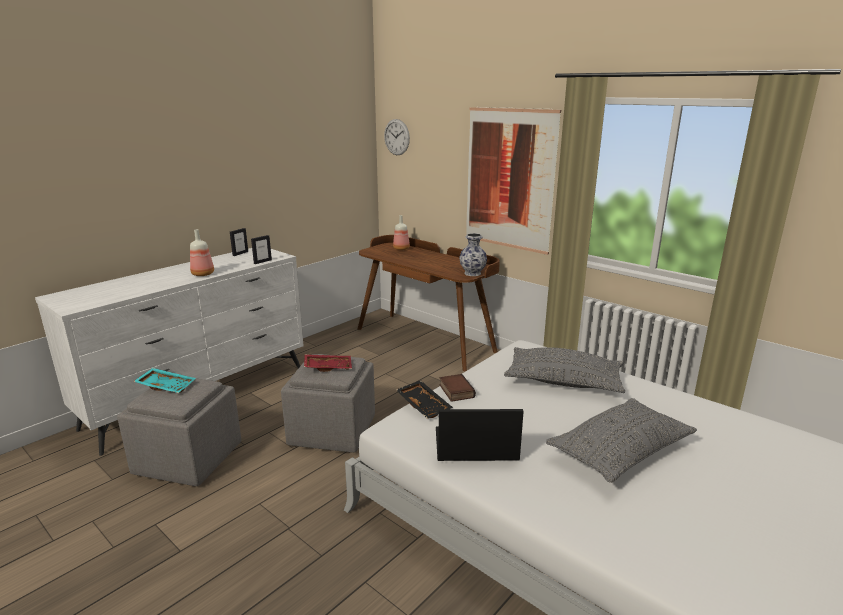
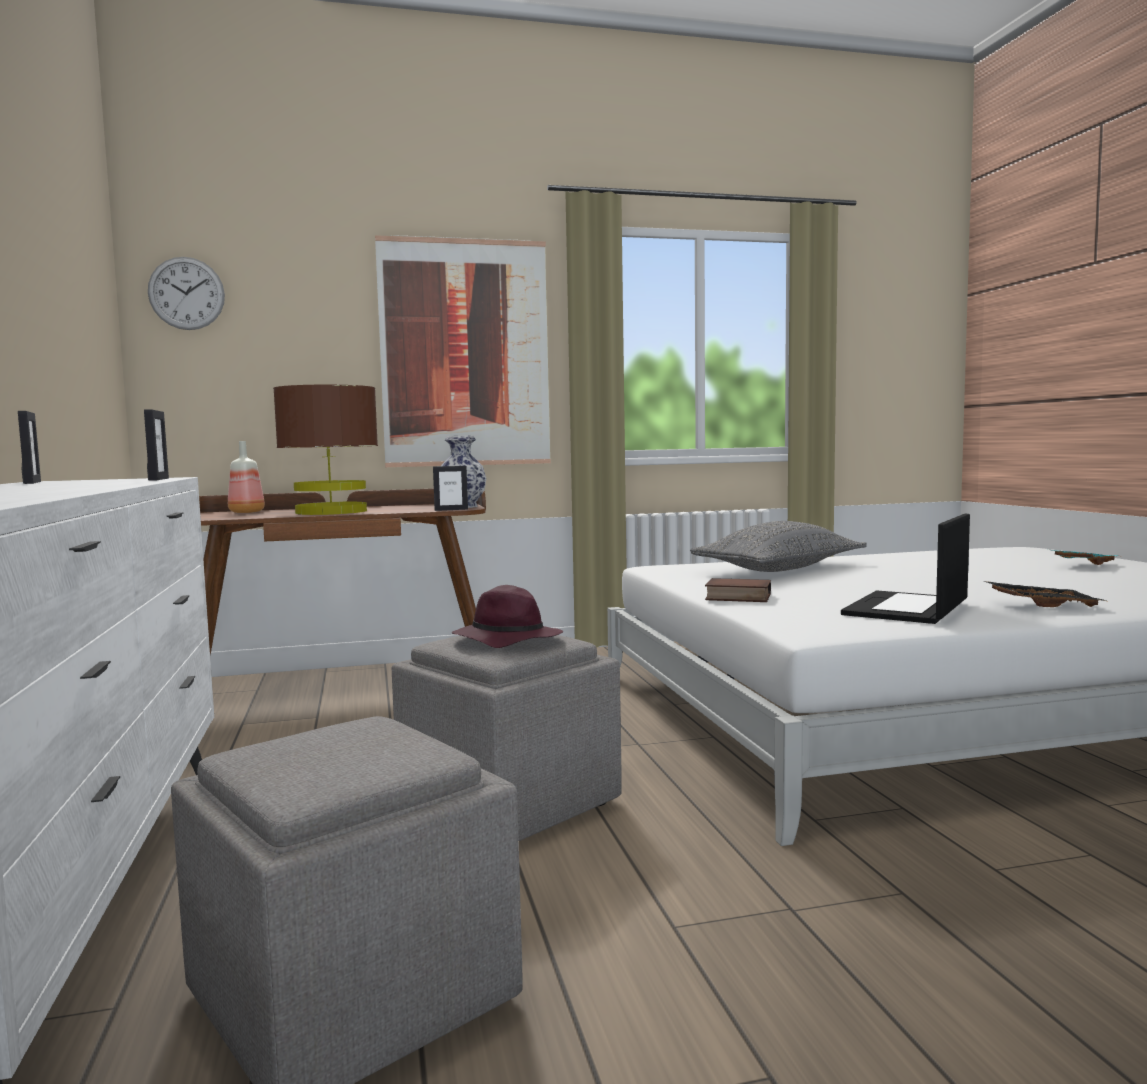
camera: 55 degrees left, 15 degrees down
(167, 386) = (282, 758): turquoise tray -> turquoise tray (1082, 564)
(202, 274) = (85, 487): bottle -> none
(328, 367) = (506, 640): red tray -> purple hat
(419, 260) = (331, 512): none -> brown table lamp
(424, 405) = (760, 611): black tray -> black tray (1042, 605)
(453, 276) = (451, 510): none -> picture frame
(620, 451) = (972, 576): grey pillow -> none

